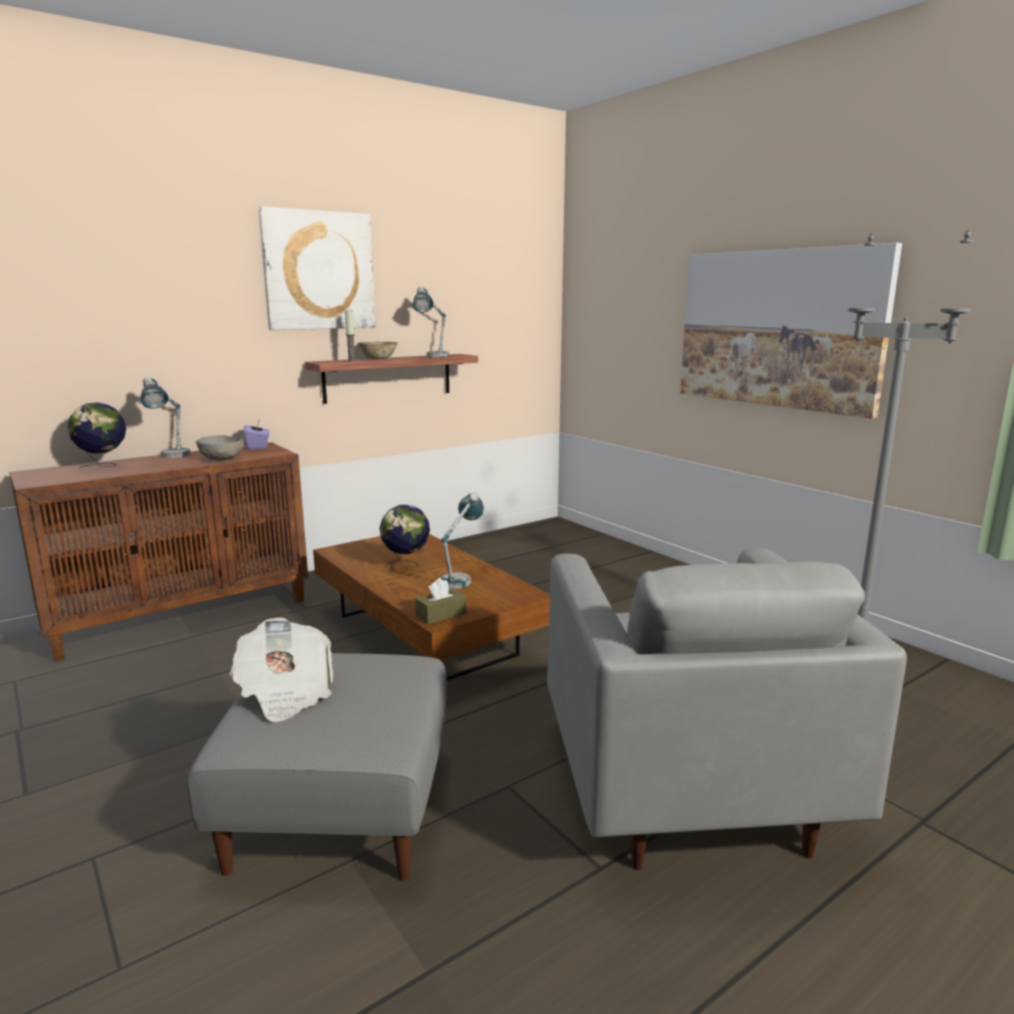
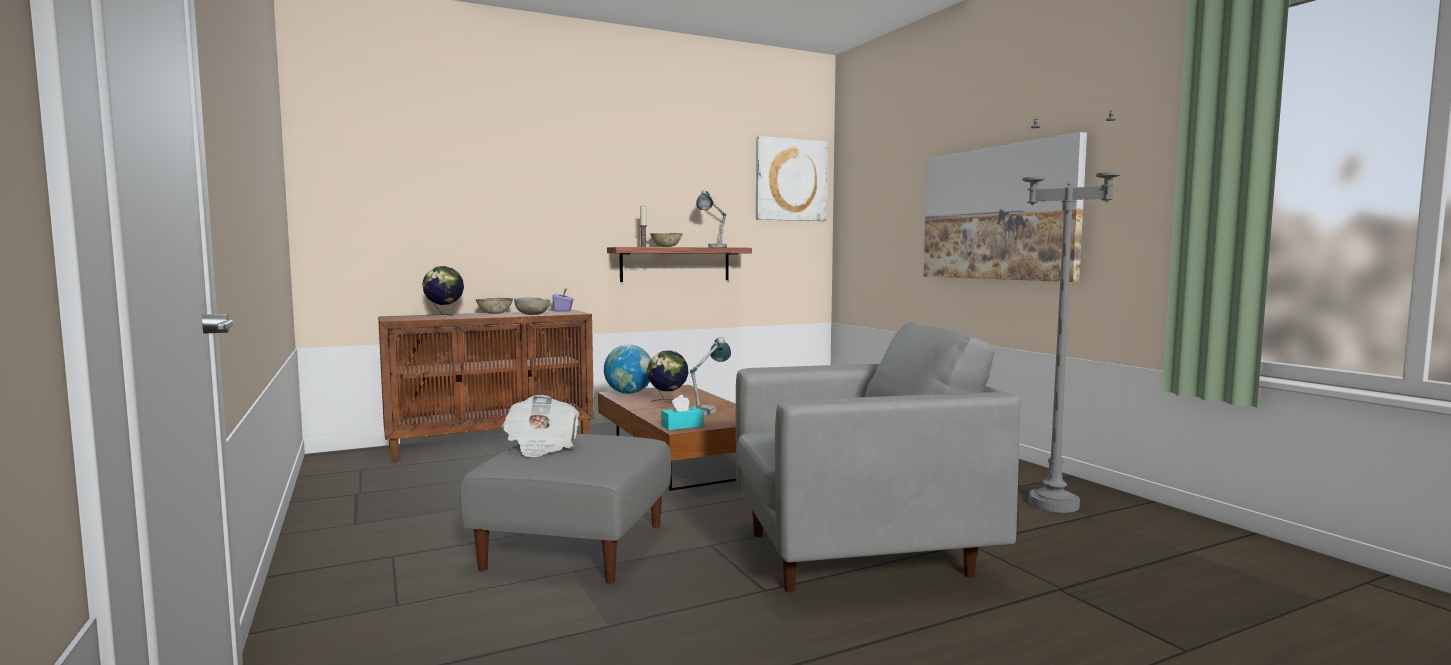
camera: 10 degrees right, 10 degrees down
(171, 458) = (495, 313): table lamp -> bowl
(318, 271) = (622, 176): picture -> picture (790, 180)
(352, 550) = (629, 393): none -> globe
(441, 615) = (682, 426): brown tissue box -> turquoise tissue box
(683, 785) = (858, 554): grey armchair -> grey armchair turned 105 degrees counterclockwise

